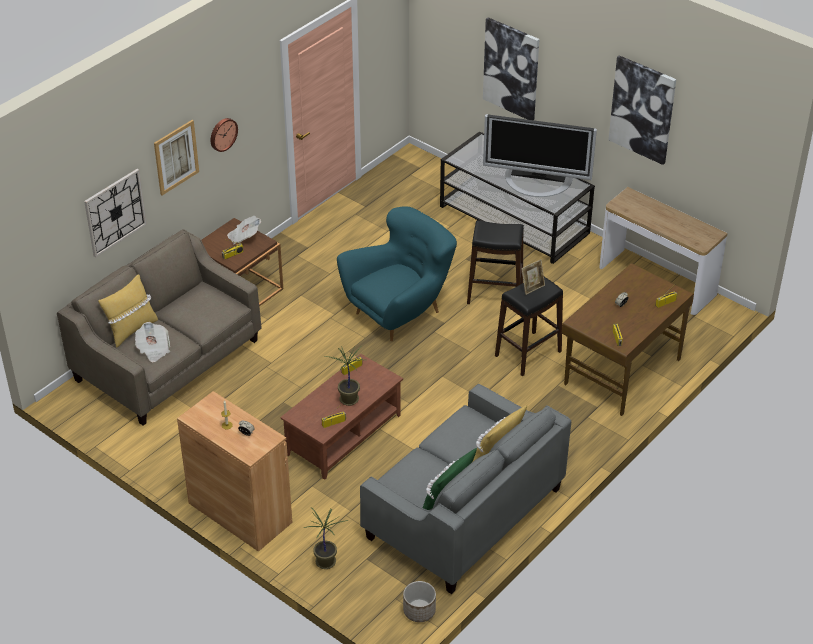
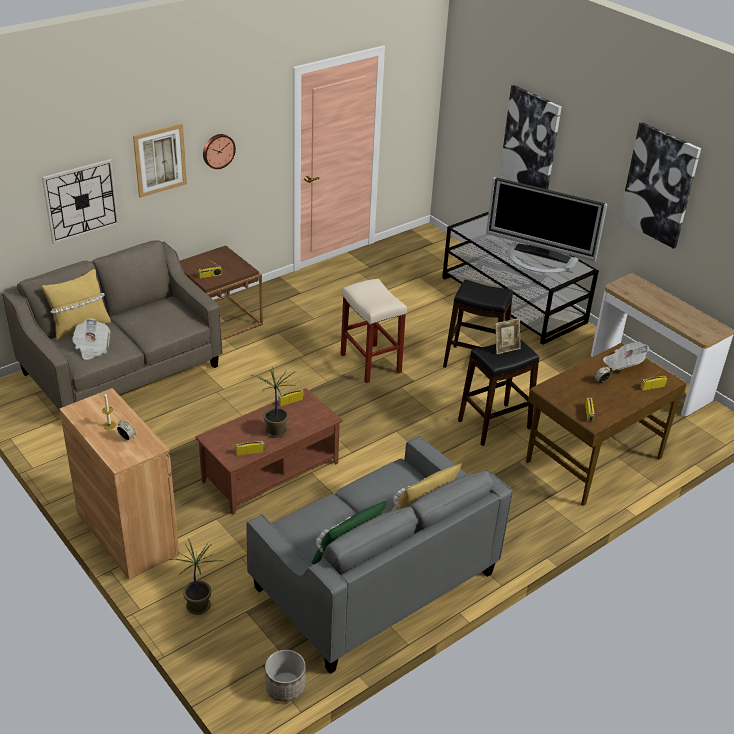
camera: 10 degrees right, 5 degrees down
(244, 237) = (228, 262): newspaper -> newspaper (623, 364)
(399, 312) = (371, 363): turquoise armchair -> beige stool

